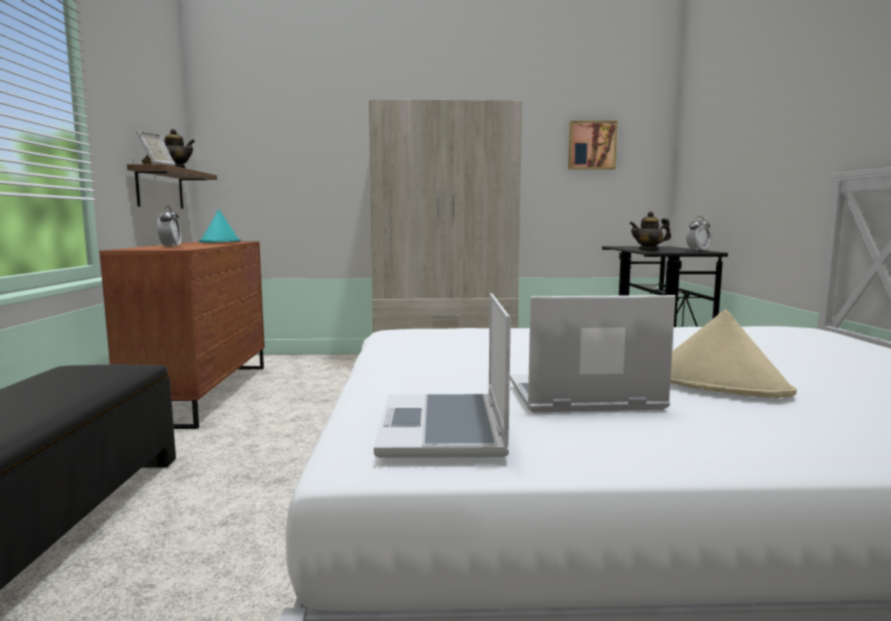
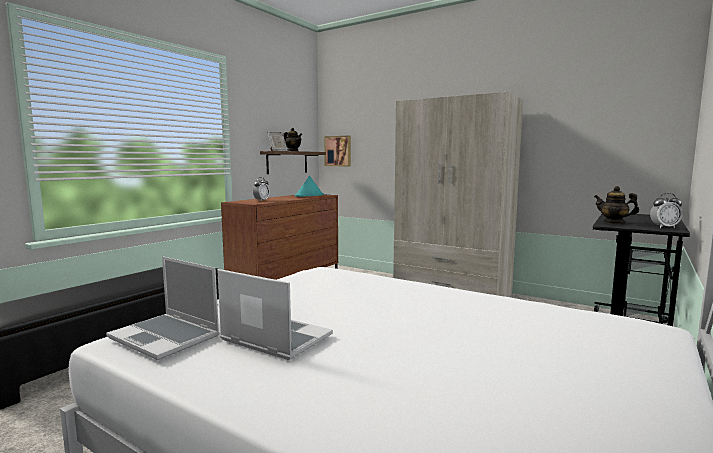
camera: 35 degrees right, 0 degrees up
(444, 429) = (166, 337): laptop -> laptop turned 90 degrees counterclockwise
(591, 145) = (602, 120): picture -> picture (338, 151)
(718, 384) = (375, 354): beige hat -> none

